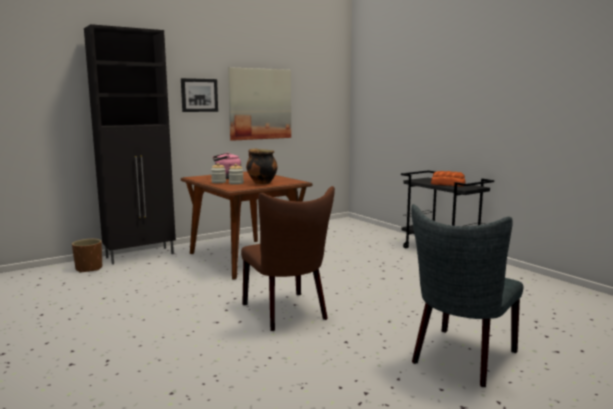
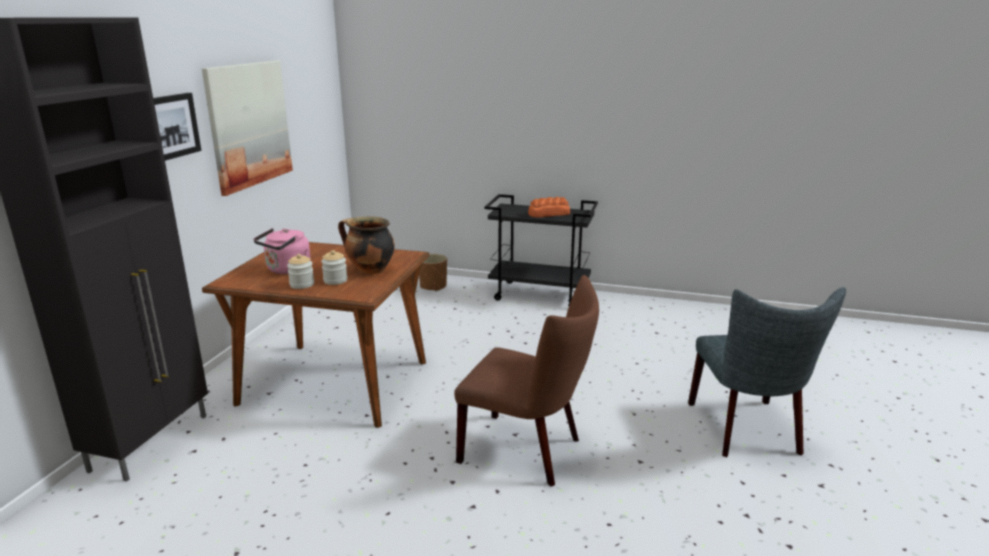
camera: 40 degrees left, 10 degrees up
(89, 269) = (95, 509): brown planter -> brown planter (433, 286)

